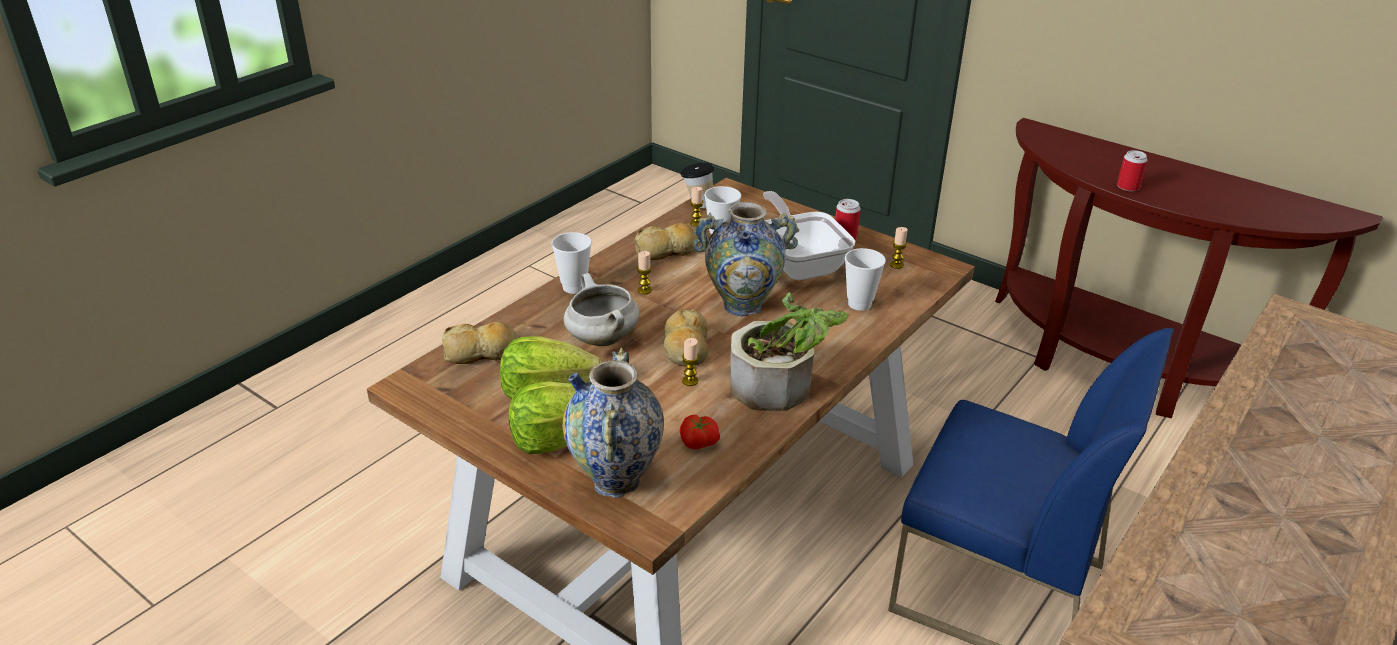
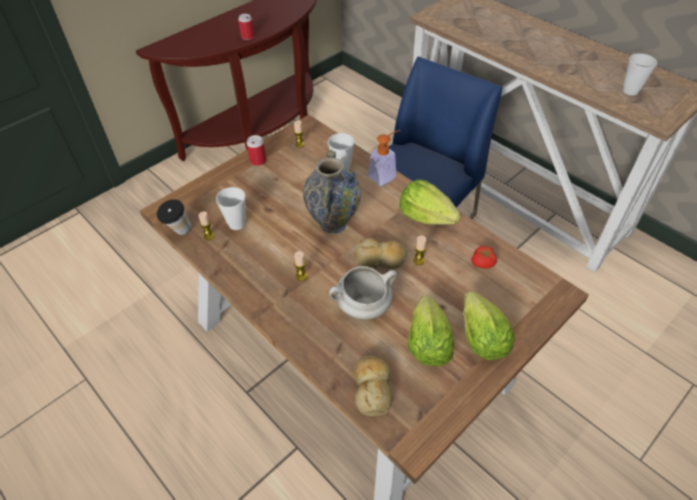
camera: 80 degrees left, 15 degrees up
(574, 287) = (286, 321): cup -> cup (630, 91)
(615, 481) = (522, 307): vase -> none
(667, 250) = (246, 257): bread -> none
(782, 385) = (426, 217): potted plant -> lettuce
(800, 263) = (285, 187): frying pan -> none
(862, 344) = (385, 175): none -> soap dispenser

